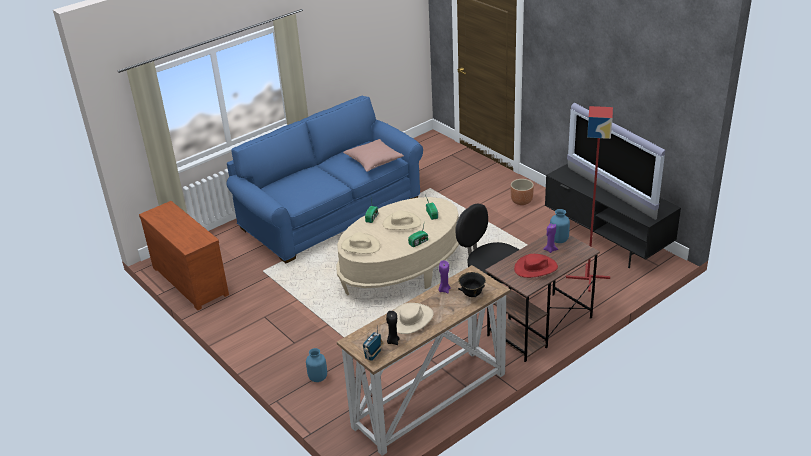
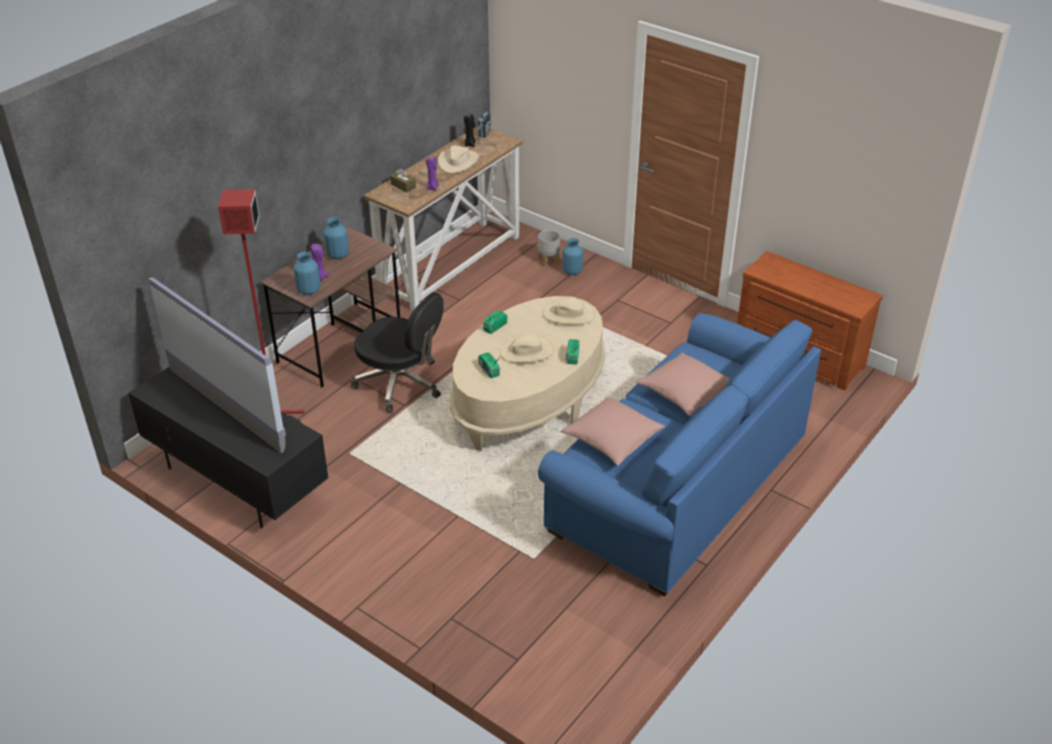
camera: 165 degrees right, 5 degrees up
(316, 179) = (685, 393): none -> pink pillow
(334, 393) = (548, 261): none -> grey planter
(472, 295) = (403, 186): black bowl -> brown tissue box
(521, 201) = (369, 545): brown planter -> none
(536, 268) = (338, 255): red hat -> blue vase

